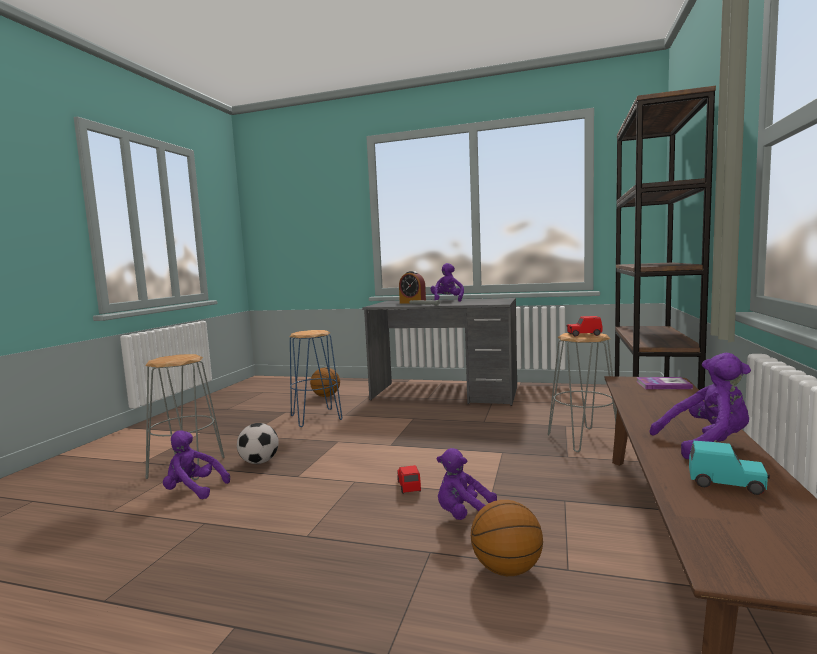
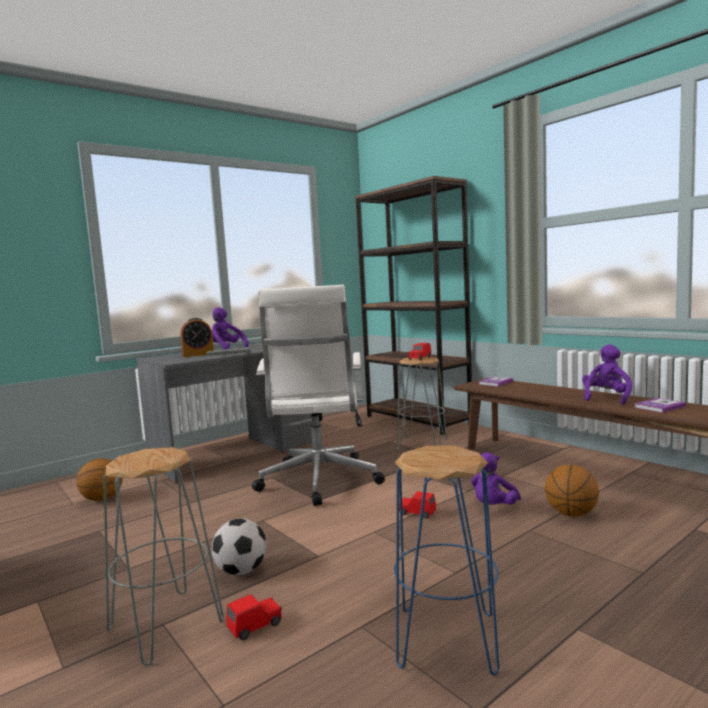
camera: 55 degrees left, 0 degrees up
(193, 490) = (255, 626): purple plush toy -> red toy car
(316, 418) = (166, 517): blue stool -> blue stool (448, 640)
(426, 433) = (318, 482): none -> white office chair
(726, 484) = (659, 407): turquoise toy car -> book

